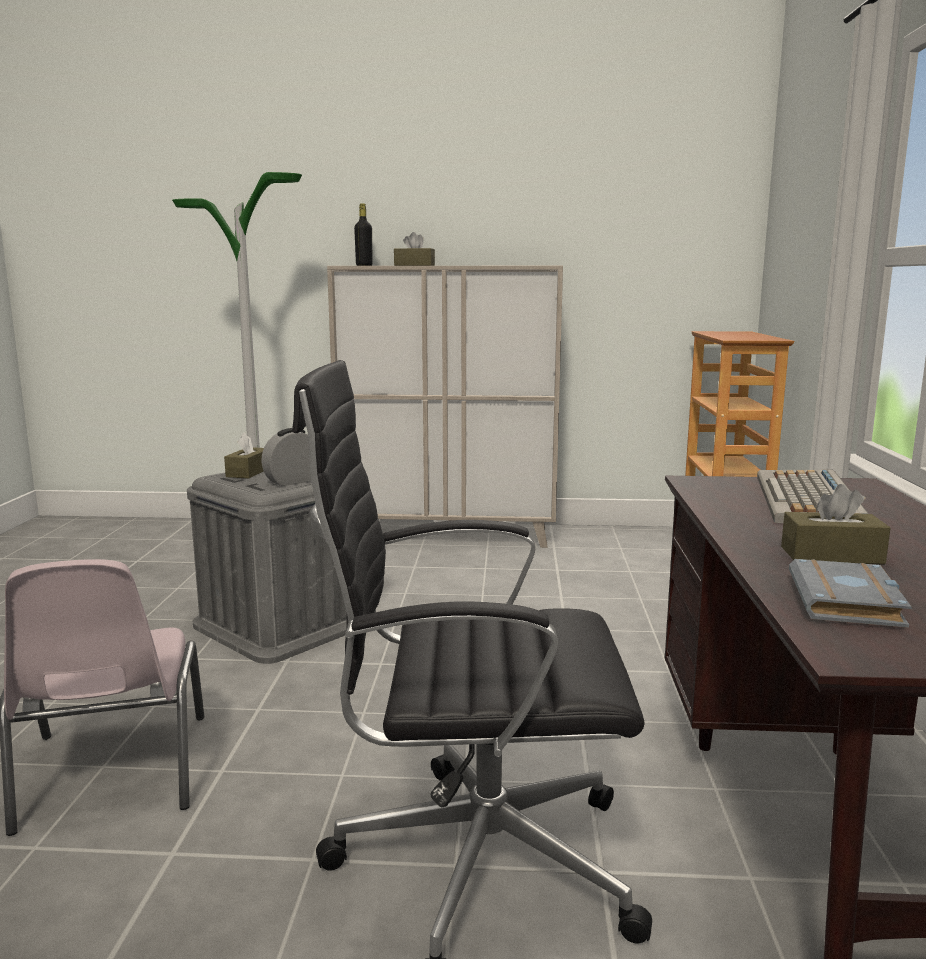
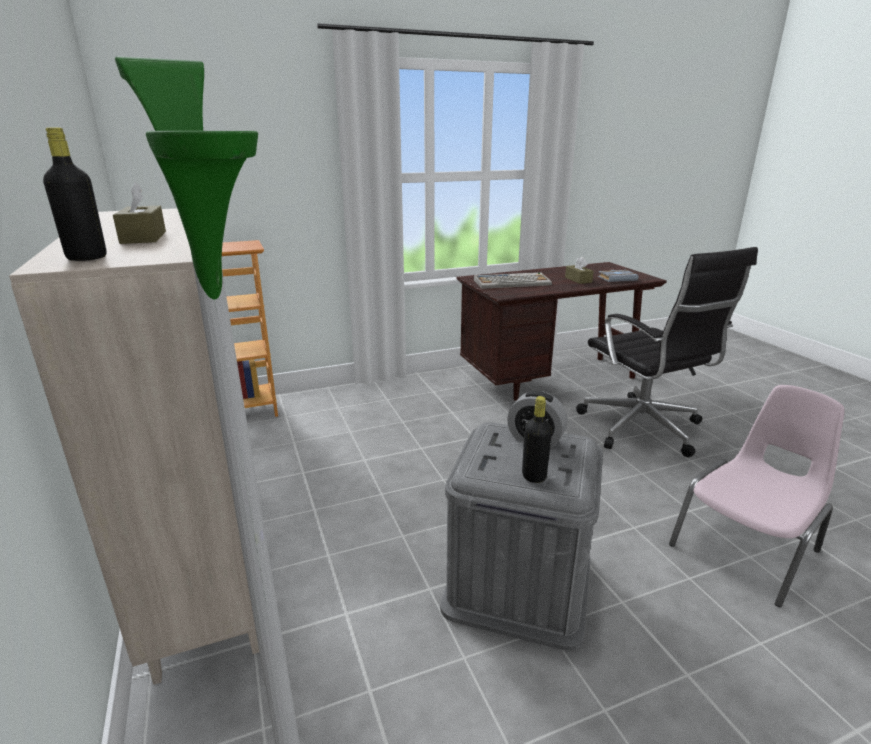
camera: 115 degrees left, 10 degrees up
(248, 472) = (534, 476): brown tissue box -> black bottle

